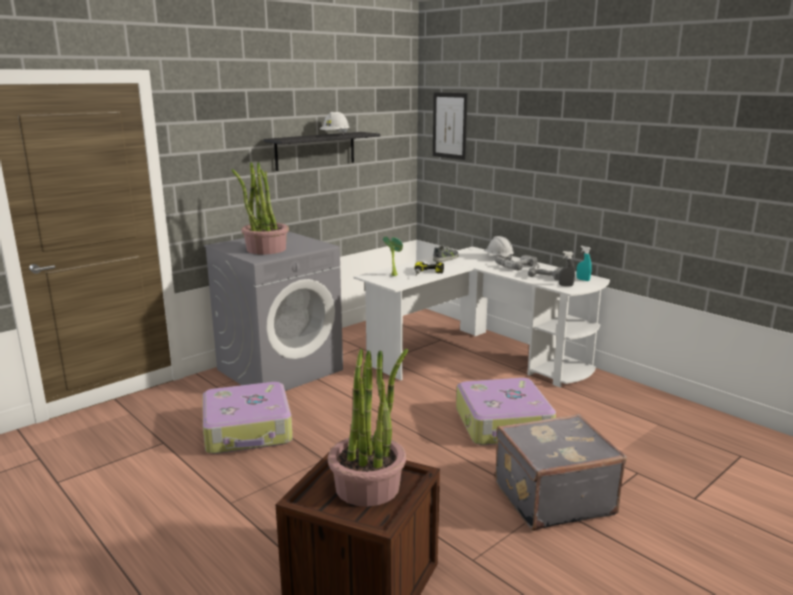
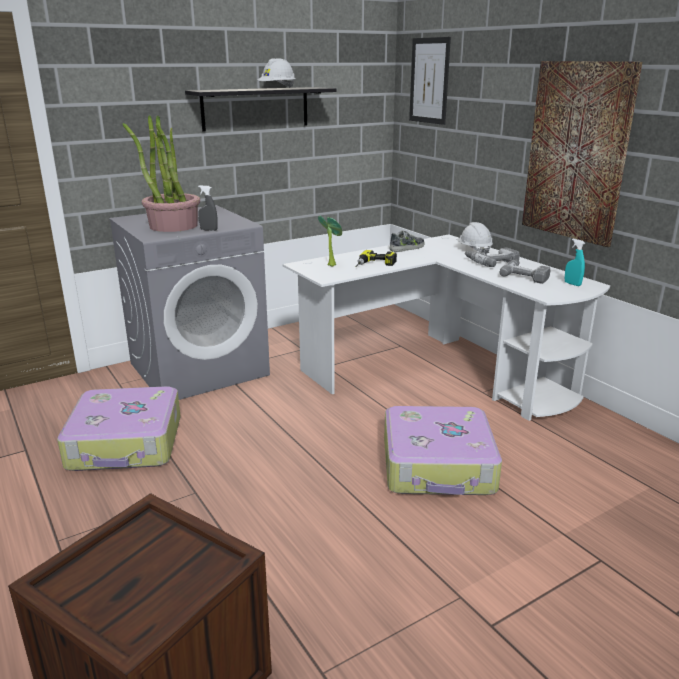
camera: 10 degrees right, 5 degrees up
(368, 486) = (153, 569): potted plant -> none
(552, 497) = (467, 585): grey suitcase -> none
(566, 285) = (545, 290): grey spray bottle -> grey spray bottle (209, 230)
(577, 181) = (577, 152): none -> picture

